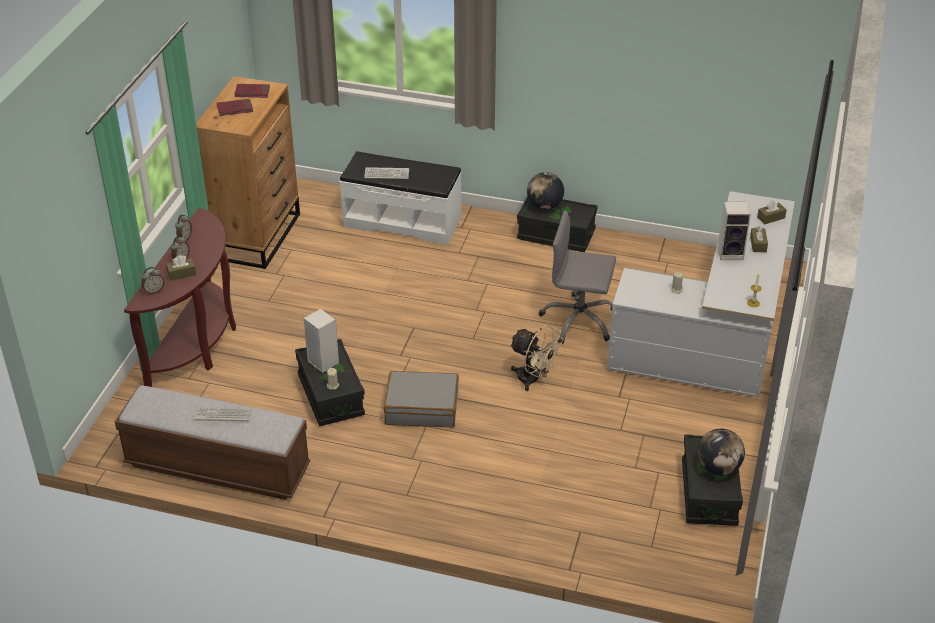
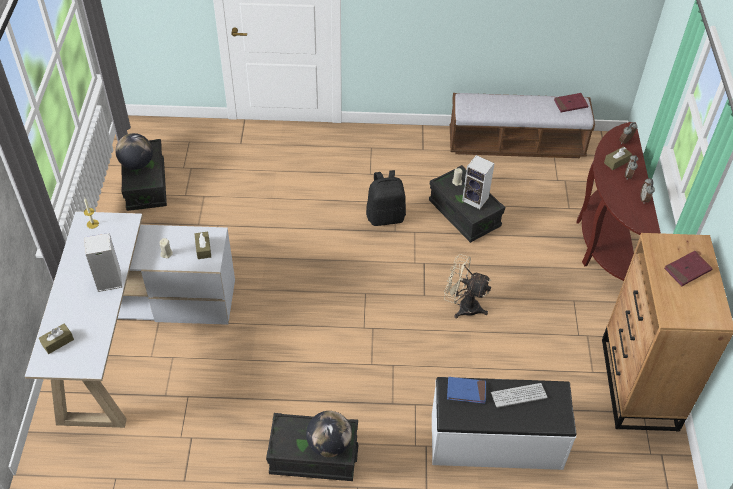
camera: 165 degrees right, 10 degrees up
(223, 415) = (514, 107): keyboard -> none
(252, 92) = (689, 302): red book -> red book (570, 104)
(422, 407) = (385, 216): grey suitcase -> black backpack
(427, 182) = (466, 391): none -> blue book
(533, 379) = (299, 259): beige fan -> beige fan (463, 306)
(579, 321) = (268, 333): grey office chair -> none
(758, 244) = (78, 299): brown tissue box -> brown tissue box (203, 248)

